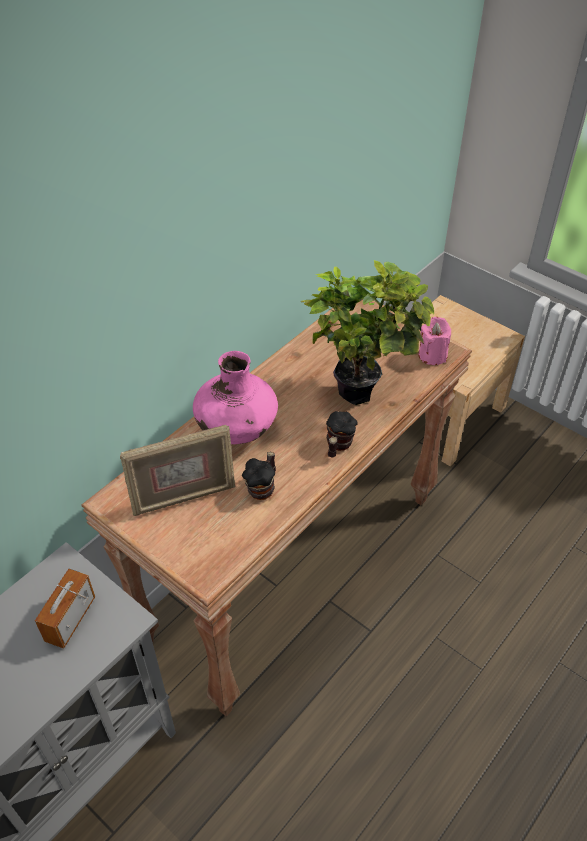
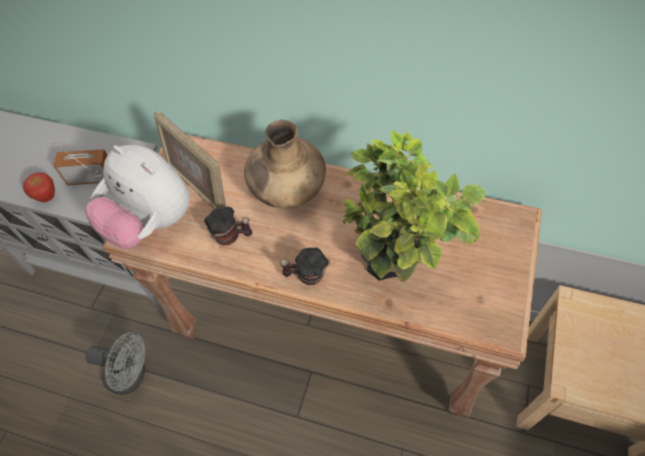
camera: 70 degrees right, 10 degrees up
(67, 676) = (48, 197): none -> apple
(204, 550) = (151, 223): none -> plush toy
(236, 430) = (287, 191): pink vase -> brown vase
(242, 797) = (132, 376): none -> grey fan
(432, 355) = (486, 318): pink candle -> none

